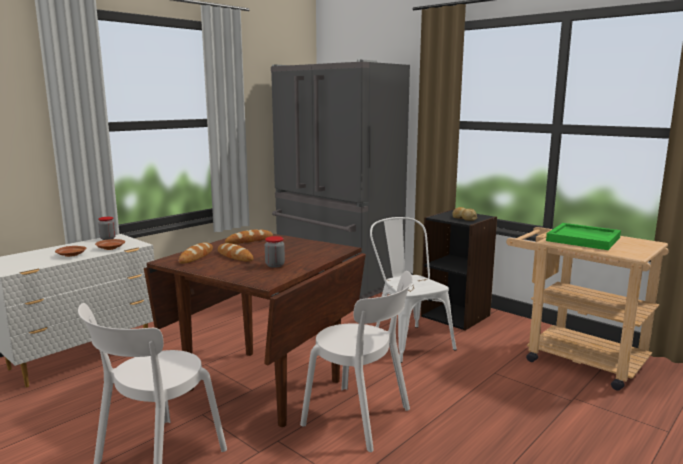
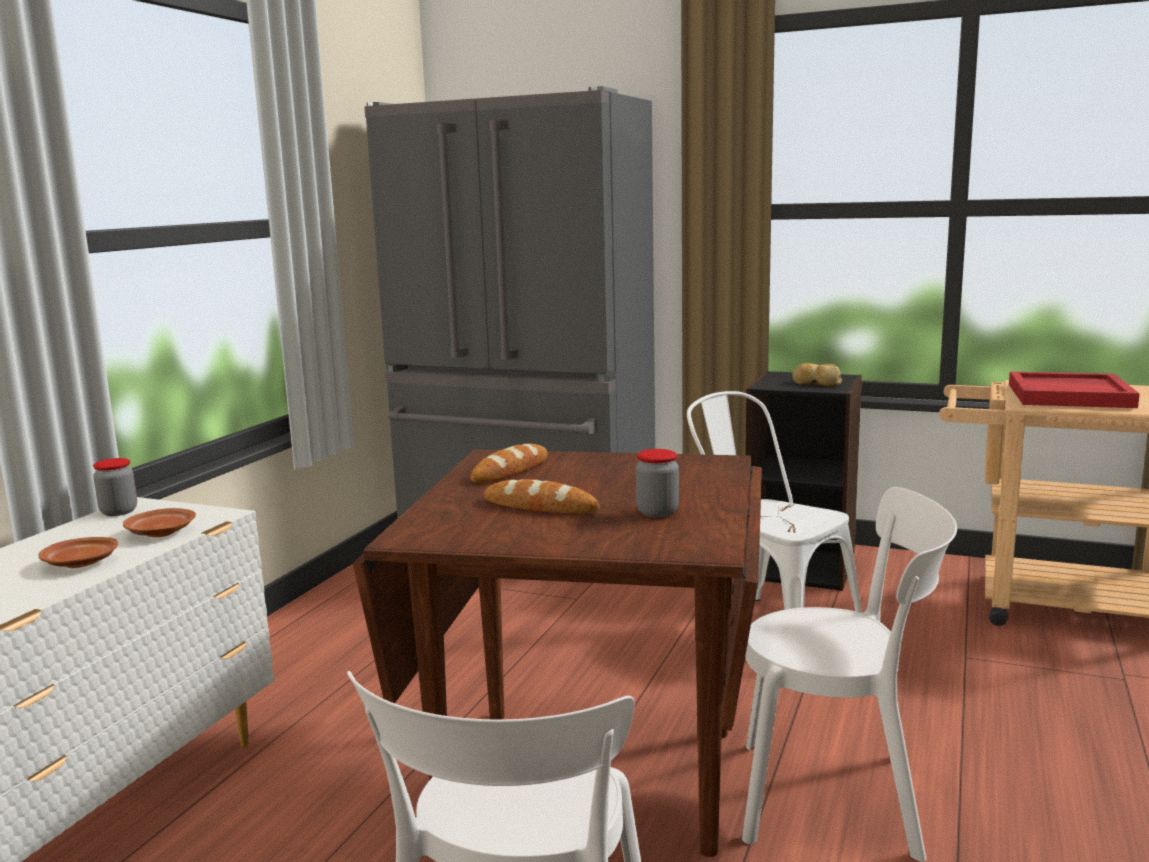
camera: 20 degrees left, 0 degrees up
(196, 256) = (457, 519): bread -> none
(584, 239) = (1070, 395): green tray -> red tray

